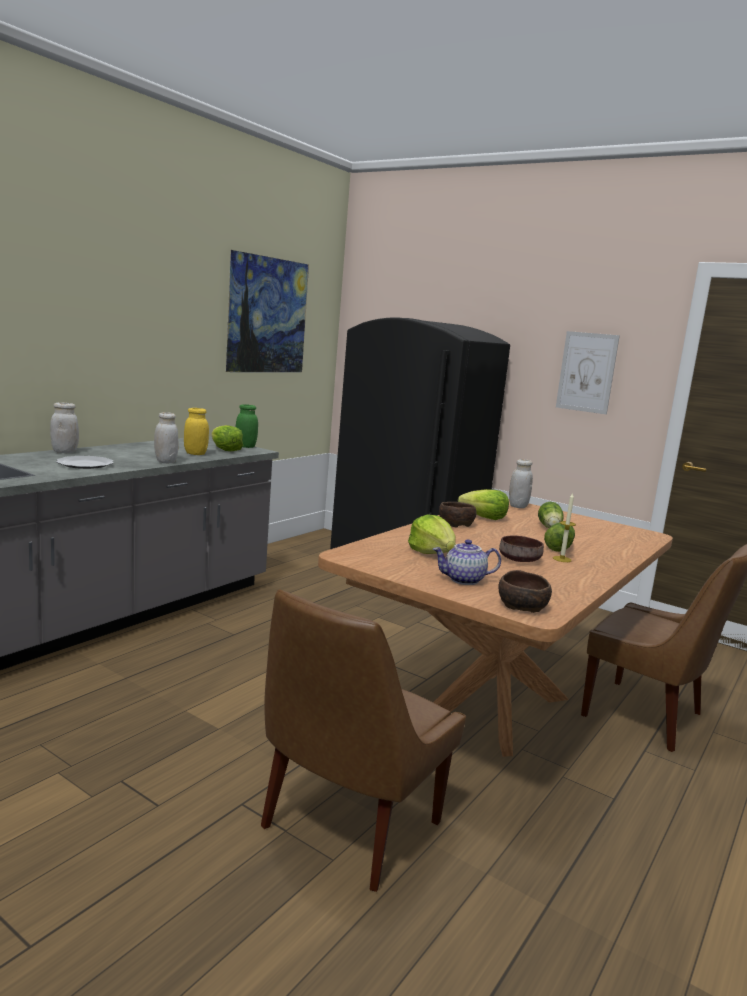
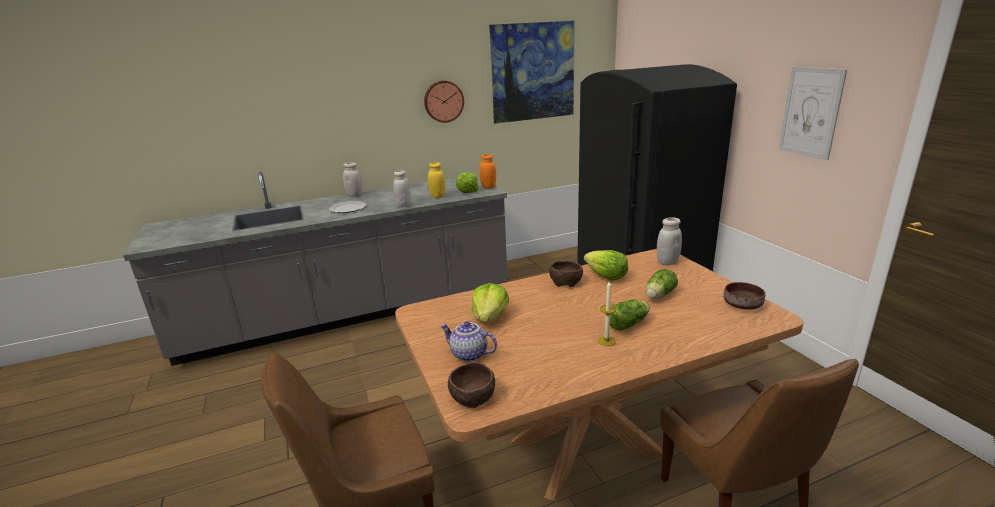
camera: 35 degrees right, 10 degrees up
(175, 335) = (443, 101): none -> wall clock
(245, 446) = (488, 187): green jar -> orange jar
(519, 560) = (559, 336): brown bowl -> brown bowl (742, 305)

